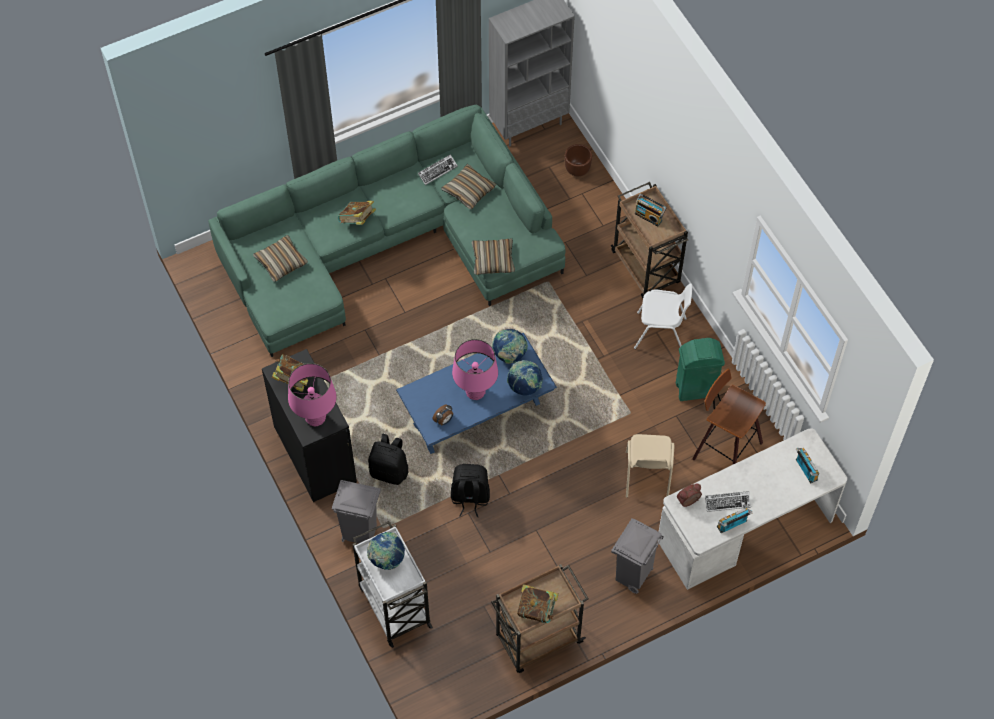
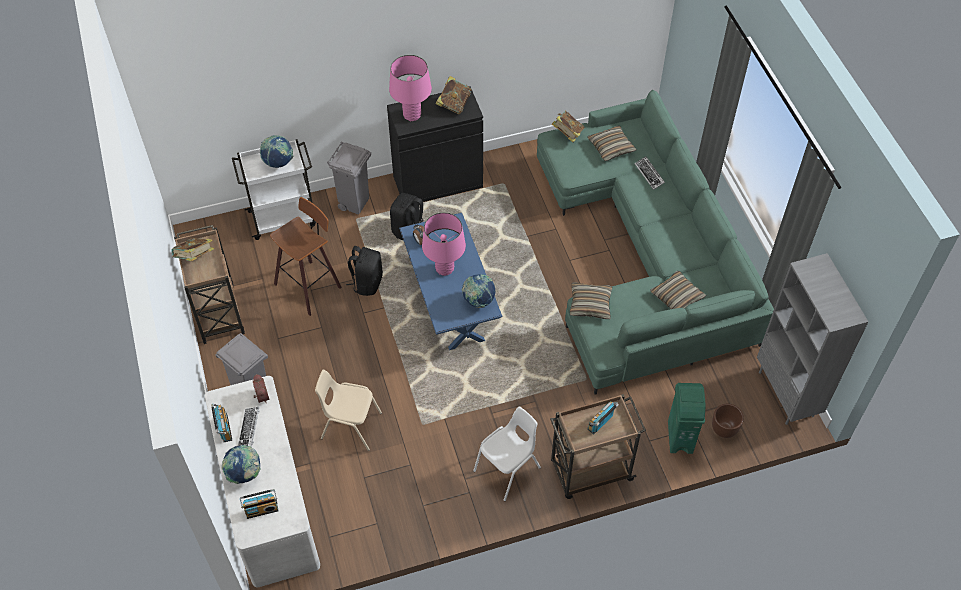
camera: 100 degrees right, 5 degrees down
(357, 220) = (650, 205): book -> book (567, 134)
(437, 171) = (703, 274): keyboard -> keyboard (649, 174)
(525, 387) = (441, 307): globe -> globe (244, 473)
(661, 333) = (508, 470): white chair -> white chair turned 150 degrees counterclockwise
(695, 389) = (436, 488): green trash can -> green trash can (680, 436)
(724, 451) = (359, 500): stool -> stool (310, 285)

